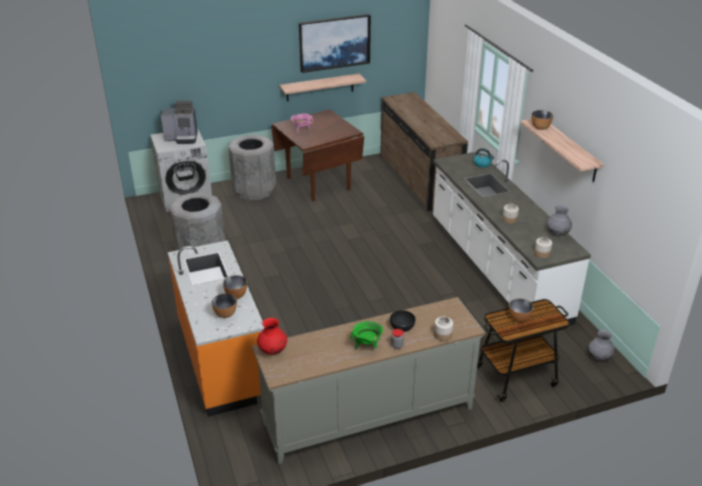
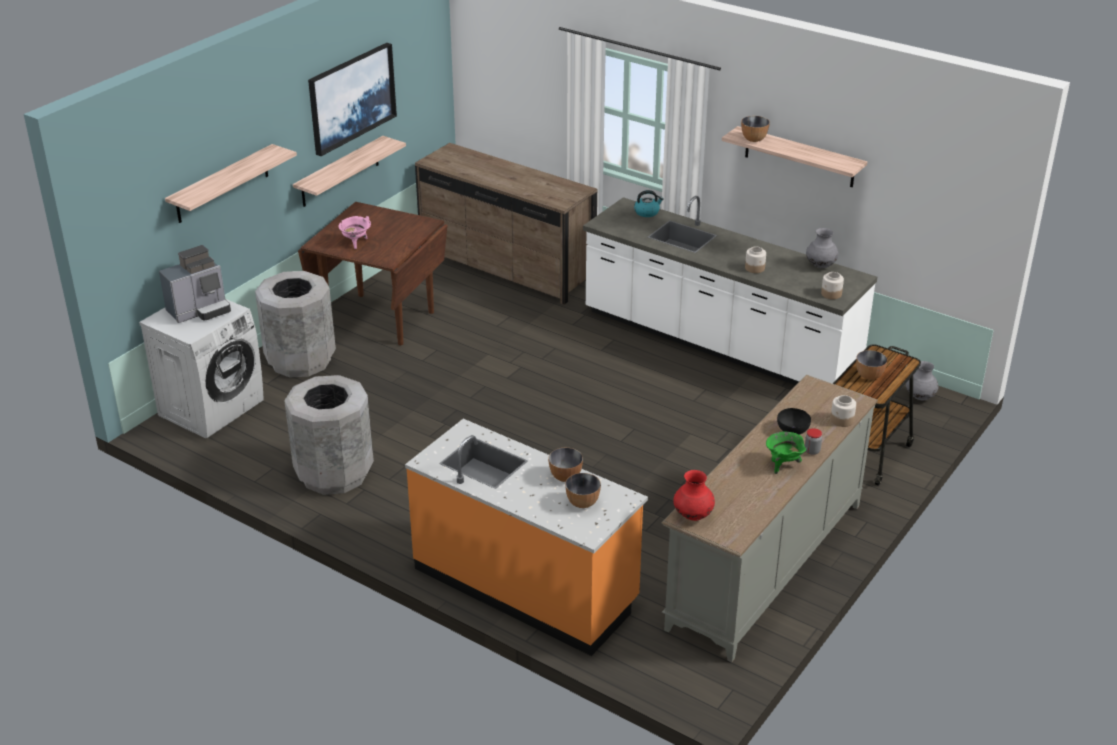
camera: 35 degrees left, 0 degrees up
(222, 70) = (222, 184): none -> shelf

